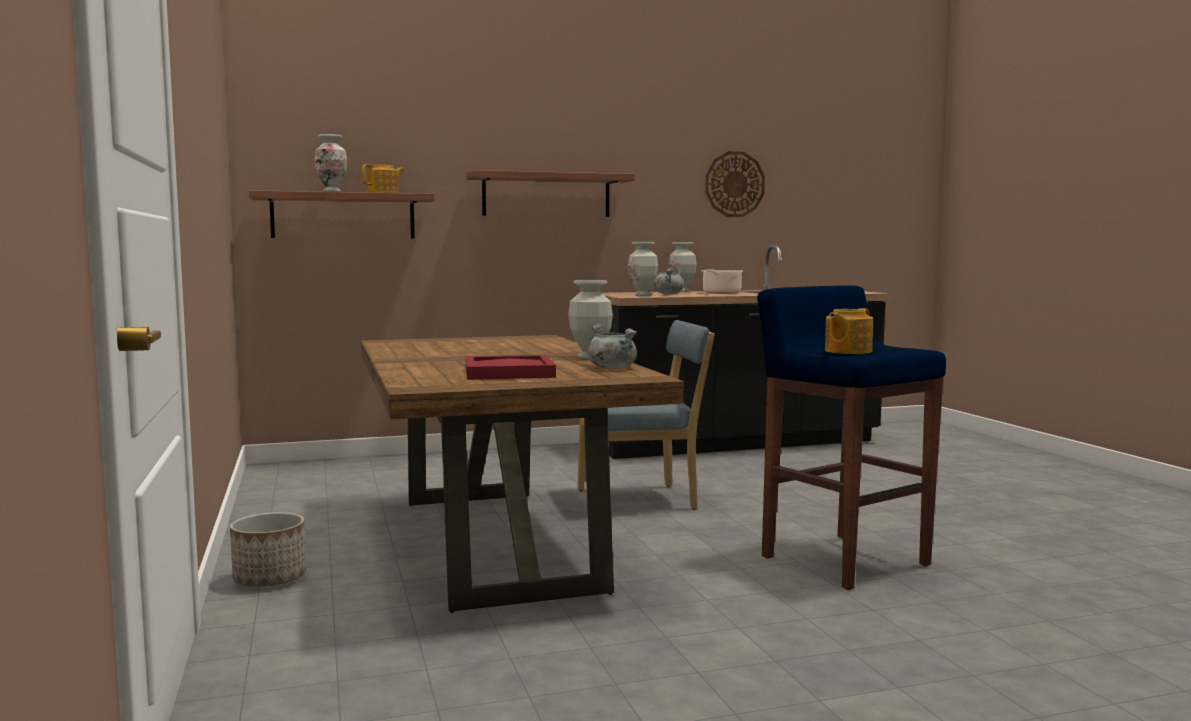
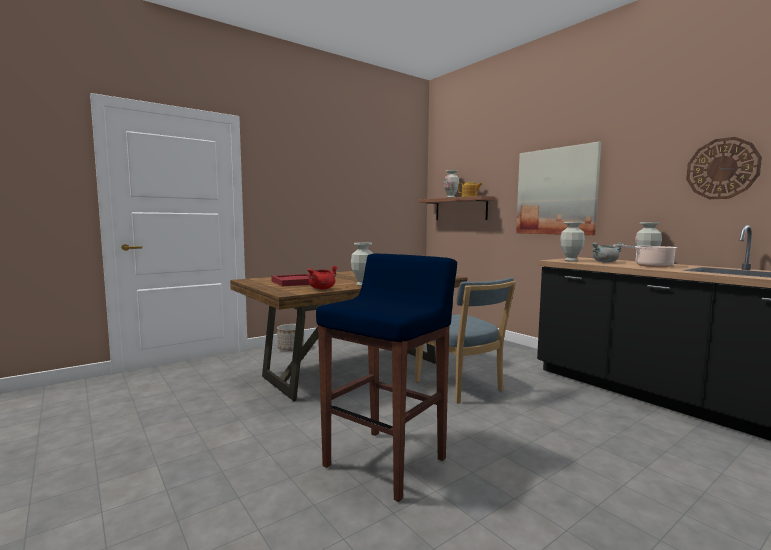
camera: 70 degrees right, 0 degrees up
(546, 195) = (556, 191): shelf -> picture
(611, 368) = (322, 288): grey cooking pot -> red cooking pot
(847, 351) = (360, 302): teapot -> none

